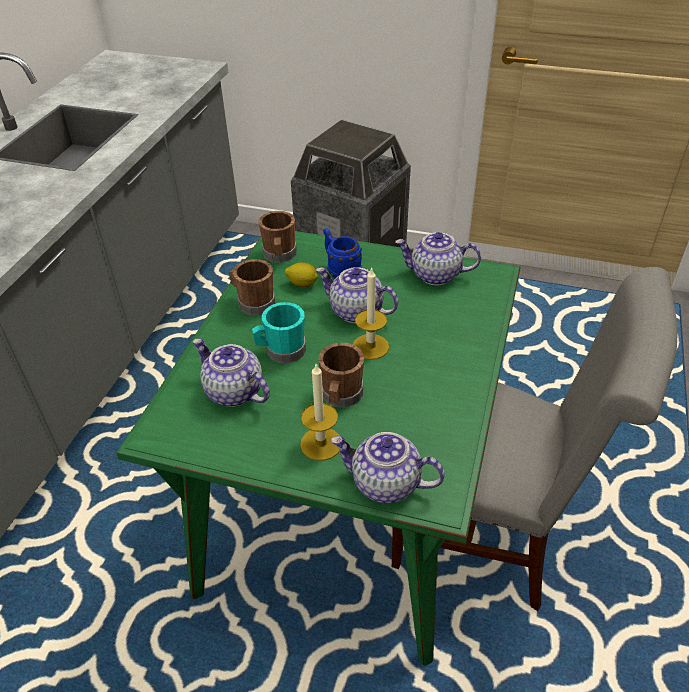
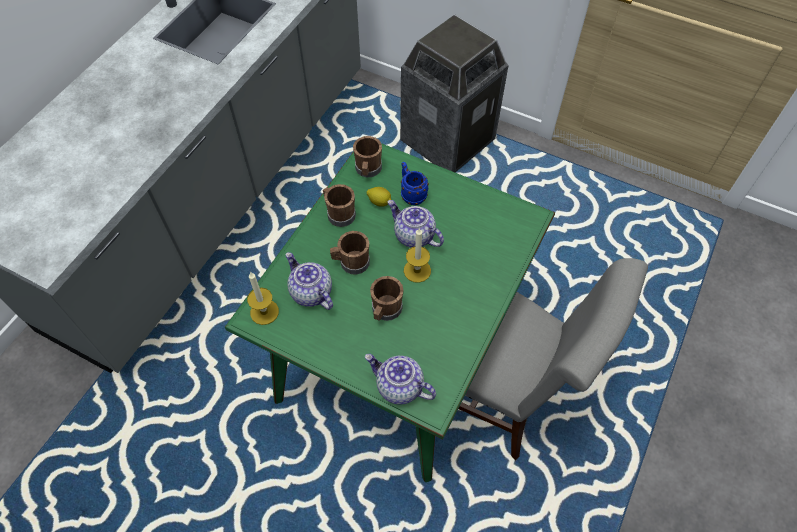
camera: 10 degrees right, 15 degrees up
(281, 351) = (351, 262): turquoise mug -> brown mug
(321, 443) = (363, 347): candle -> candle (264, 312)
(435, 275) = (484, 211): teapot -> none

